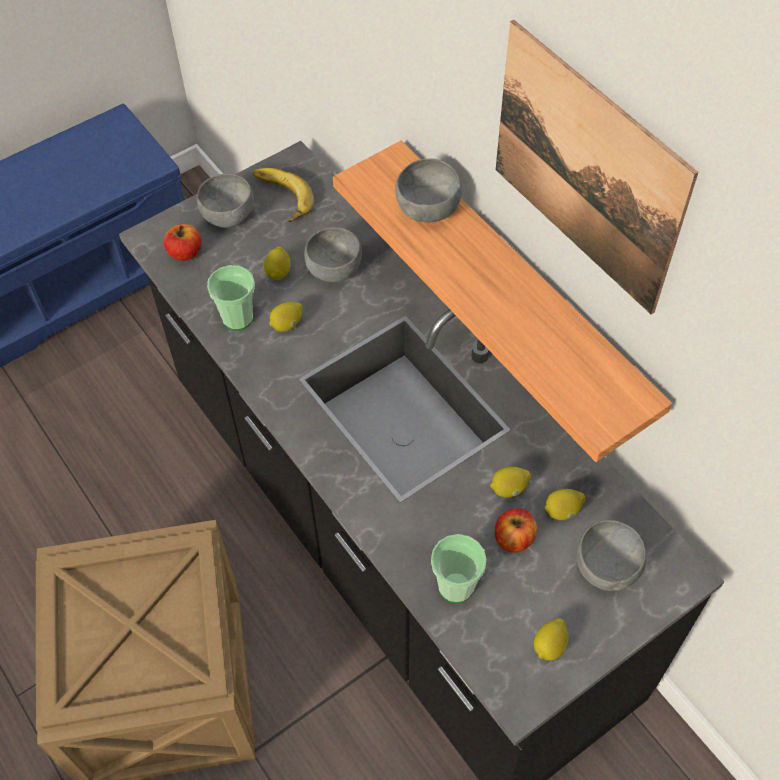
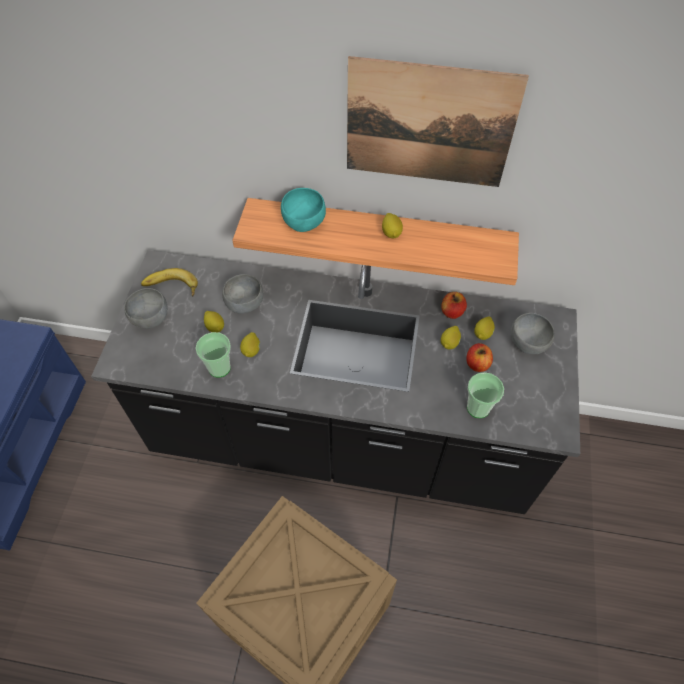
camera: 45 degrees left, 0 degrees up
(185, 252) = (147, 356): apple -> apple (452, 312)
(428, 209) = (304, 222): grey bowl -> turquoise bowl
(550, 646) = (545, 398): lemon -> lemon (391, 233)

